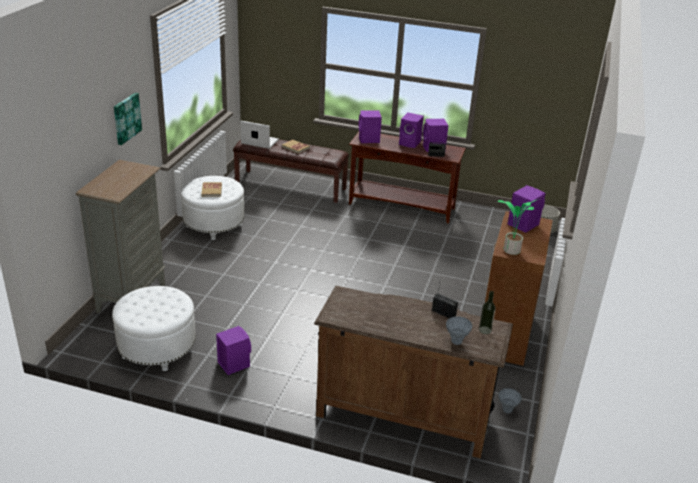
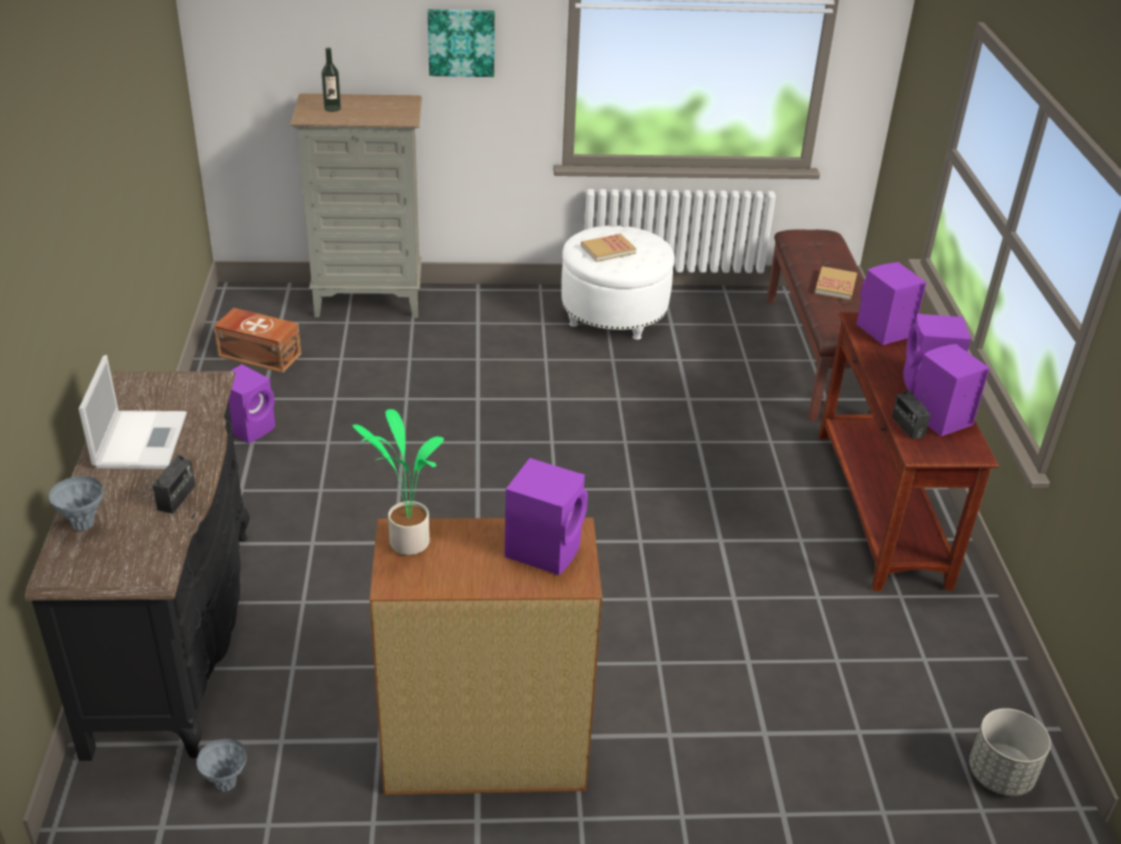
camera: 70 degrees right, 5 degrees up
(157, 349) = (259, 354): white ottoman -> brown storage box
(259, 142) = (815, 246): laptop -> laptop (140, 439)
(485, 330) = (130, 556): bottle -> bottle (332, 108)

